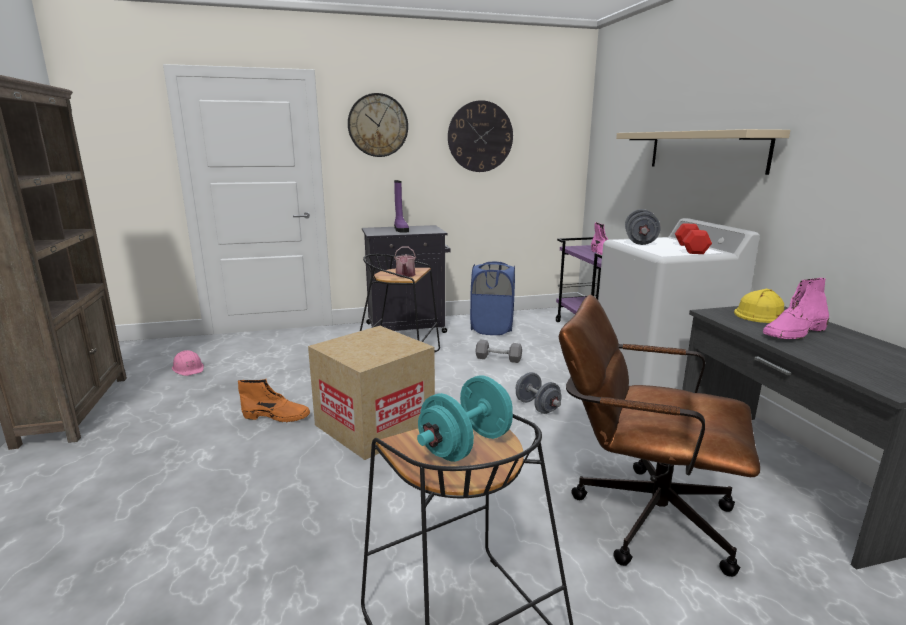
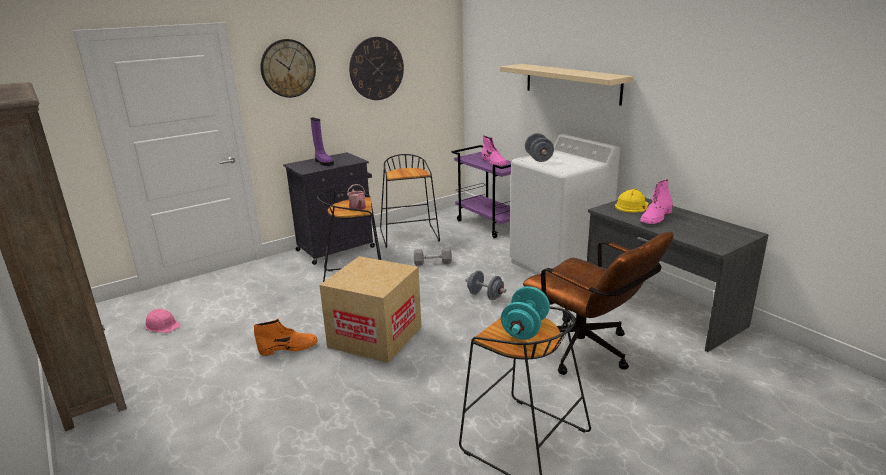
camera: 20 degrees left, 5 degrees up
(492, 328) = (410, 236): blue laundry basket -> black stool
(639, 514) = (587, 352): brown office chair -> brown office chair turned 135 degrees counterclockwise
(690, 248) = (576, 161): red dumbbell -> none

